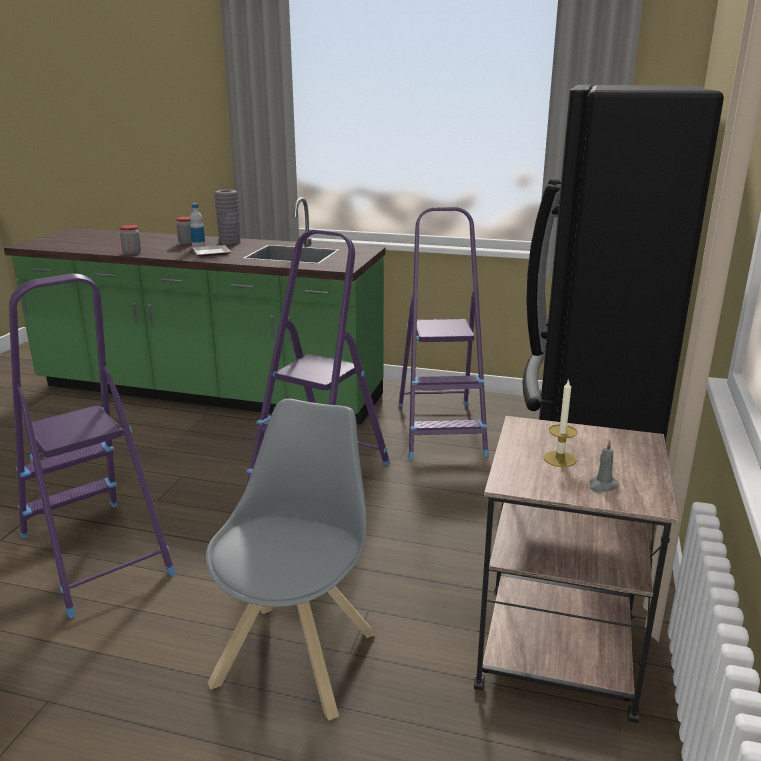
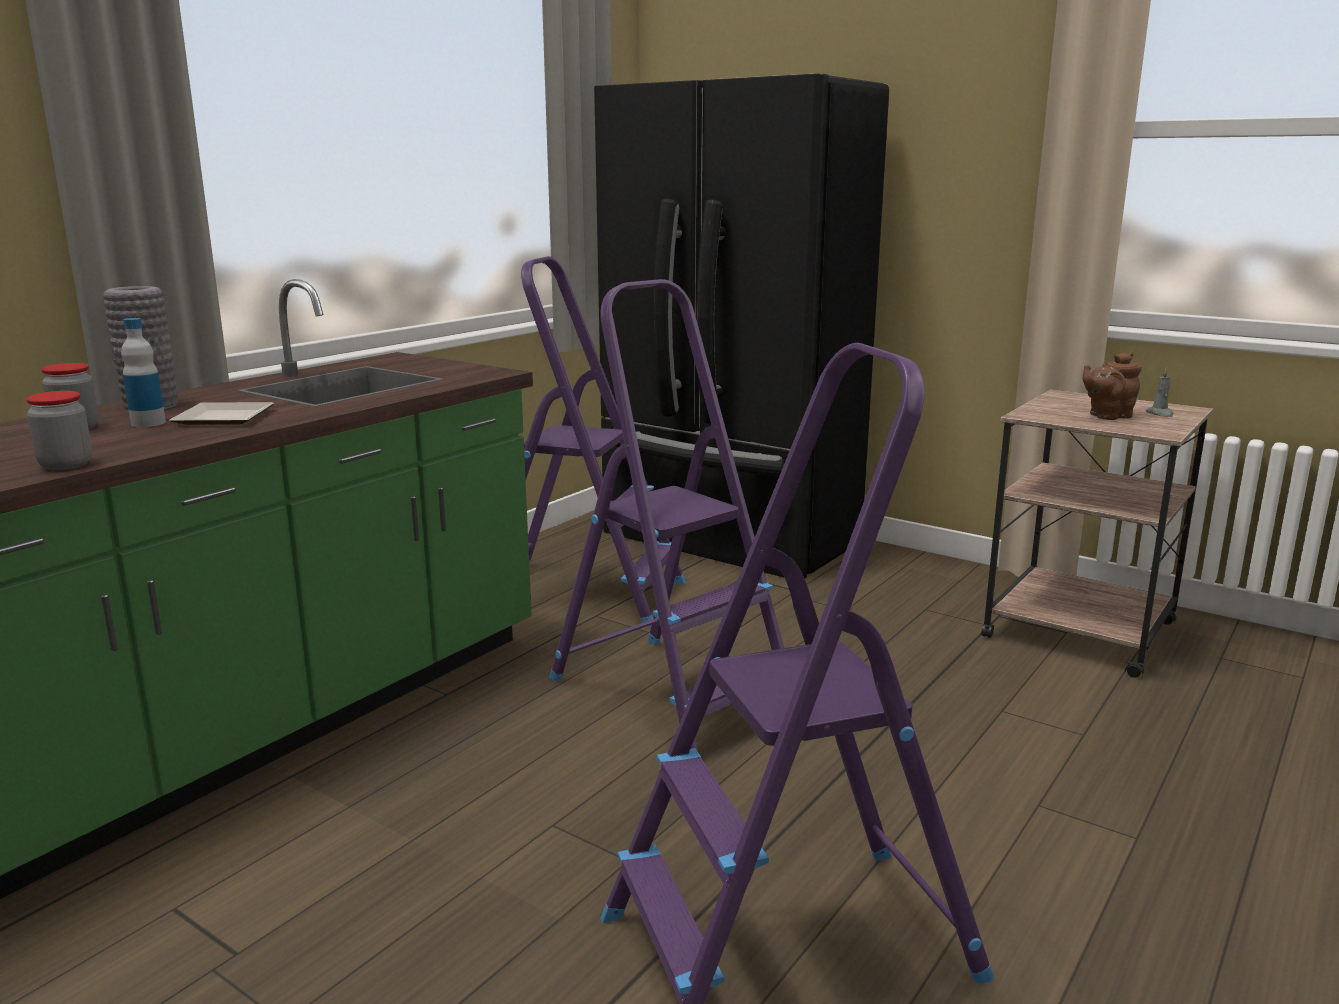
camera: 70 degrees left, 5 degrees down
(298, 654) = (1086, 768): grey chair -> none
(559, 459) = (1107, 416): candle -> brown teapot

